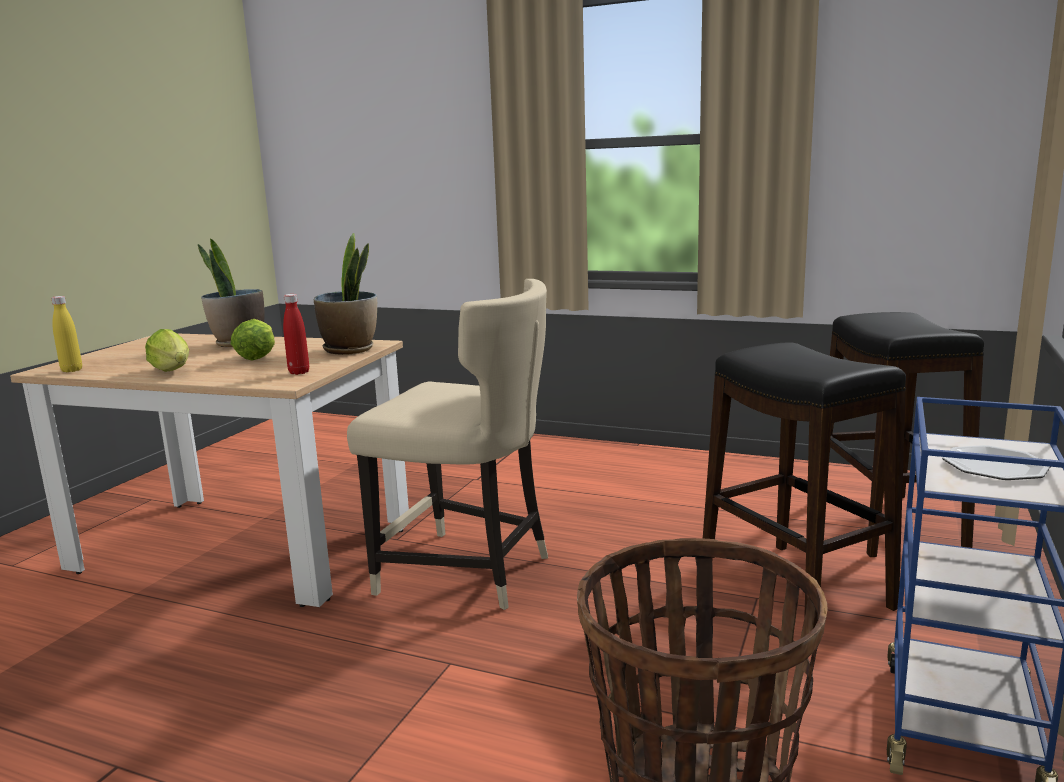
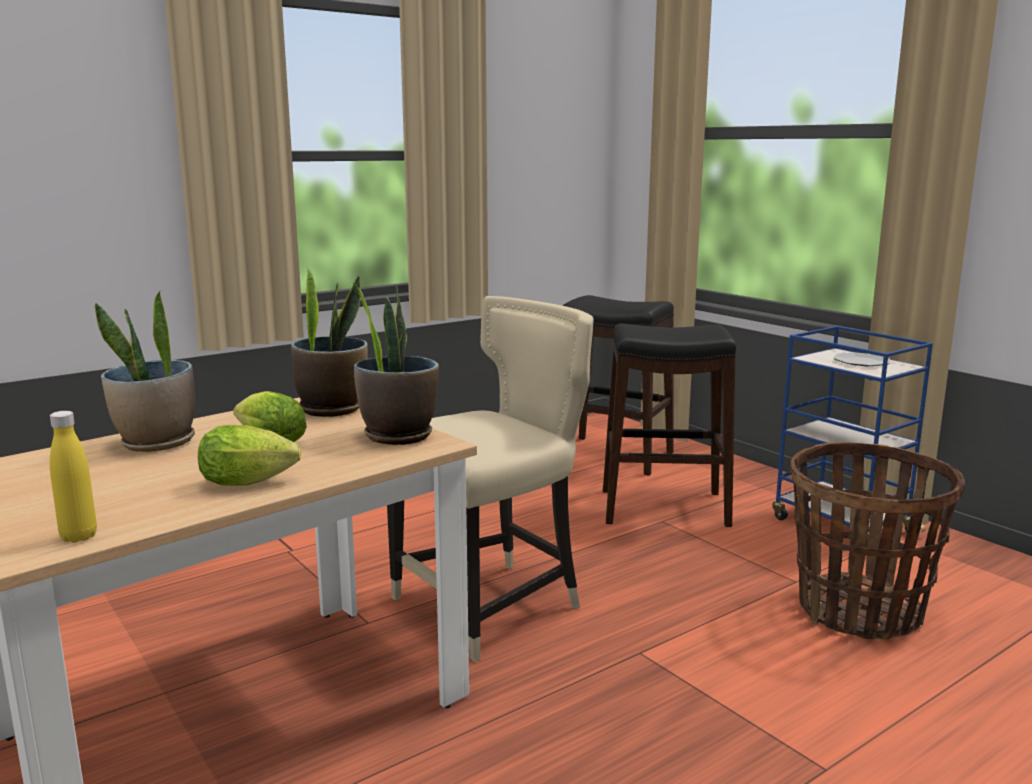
camera: 60 degrees left, 0 degrees up
(299, 372) = (398, 435): red bottle -> potted plant

